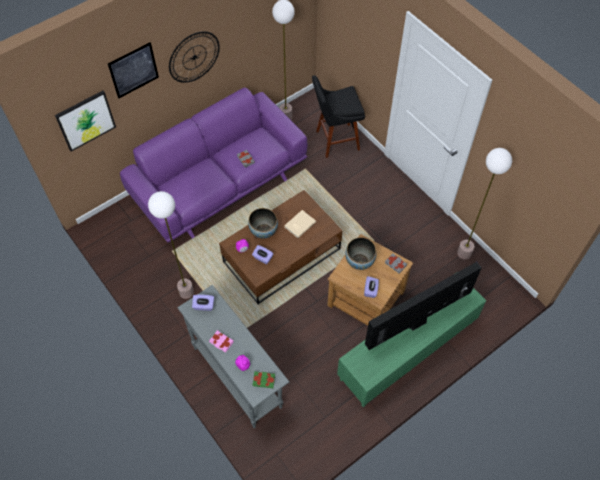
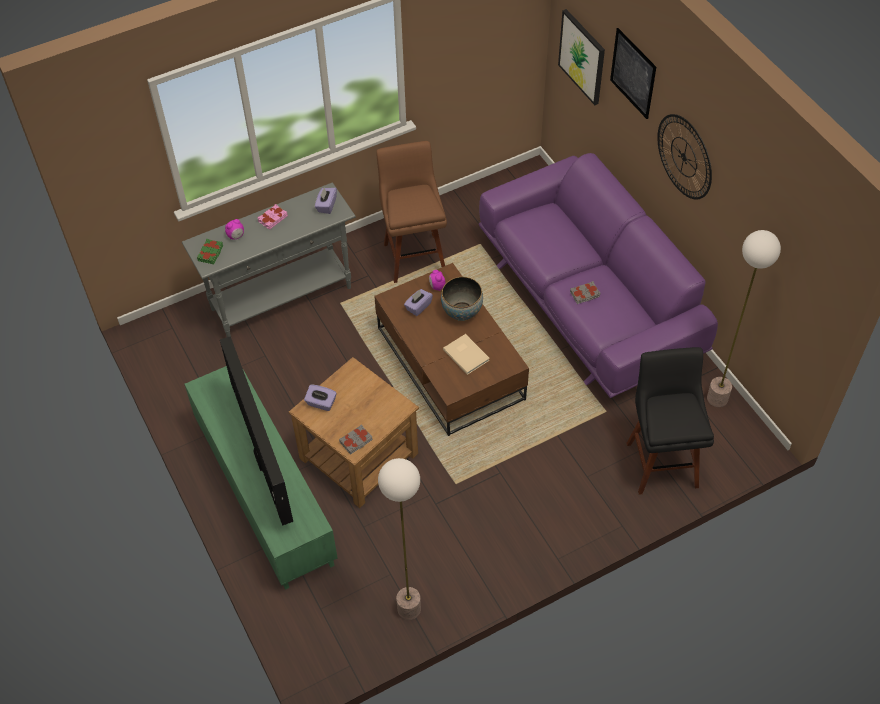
camera: 100 degrees right, 5 degrees down
(186, 292) = (414, 255): floor lamp -> brown stool
(359, 262) = (370, 397): bowl -> none

